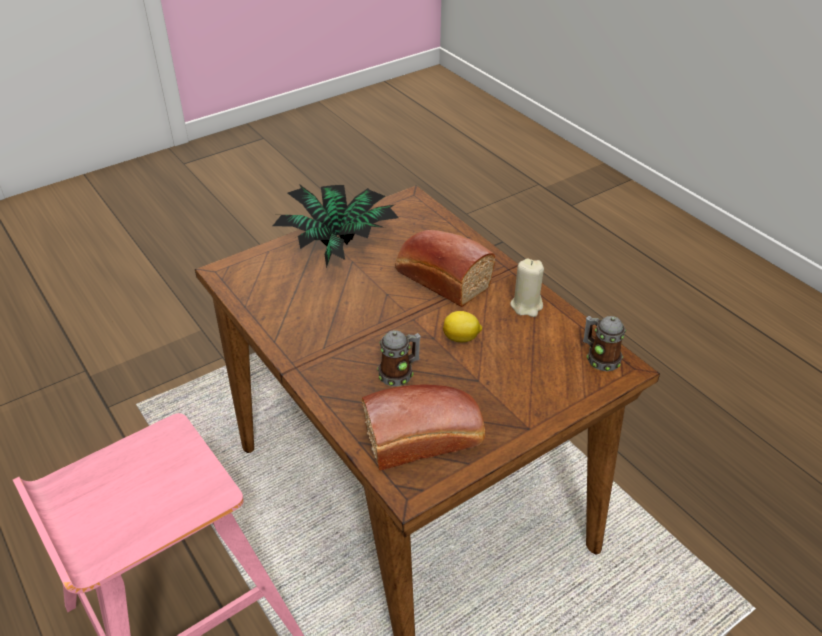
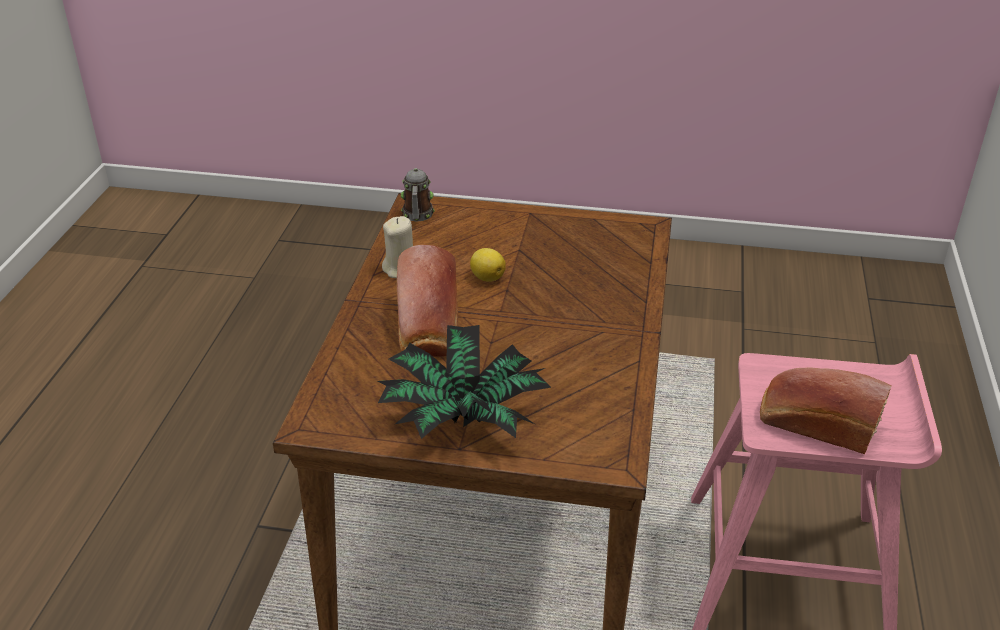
camera: 135 degrees left, 5 degrees down
(399, 373) = (567, 282): mug -> none
(426, 439) = (603, 241): bread -> bread (815, 424)

